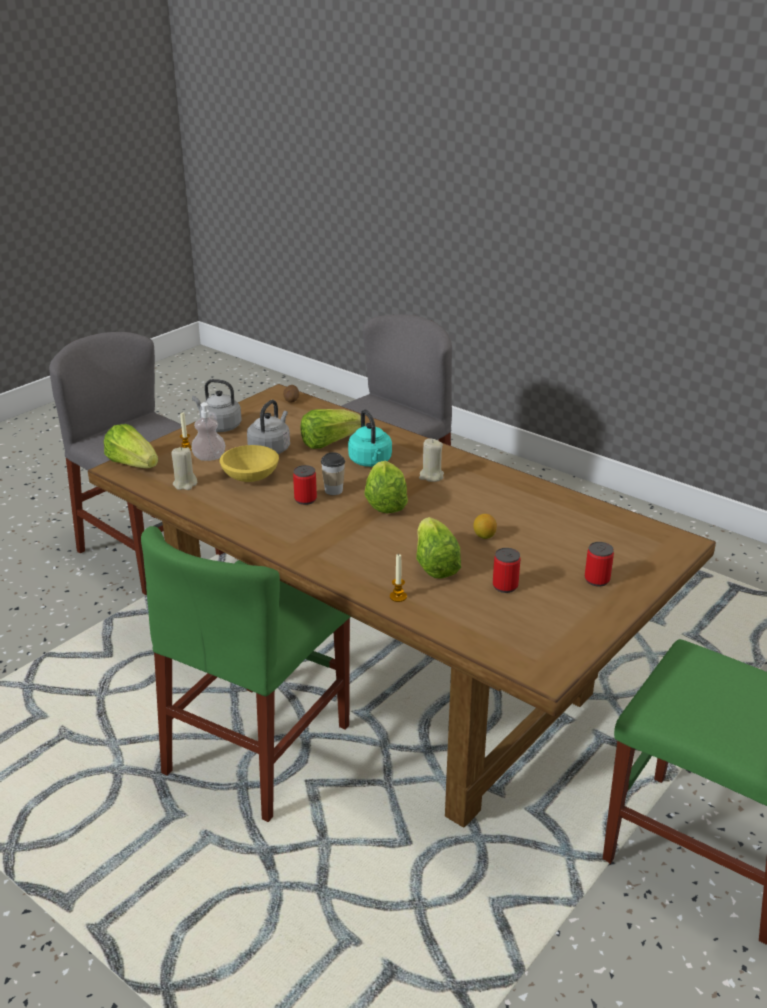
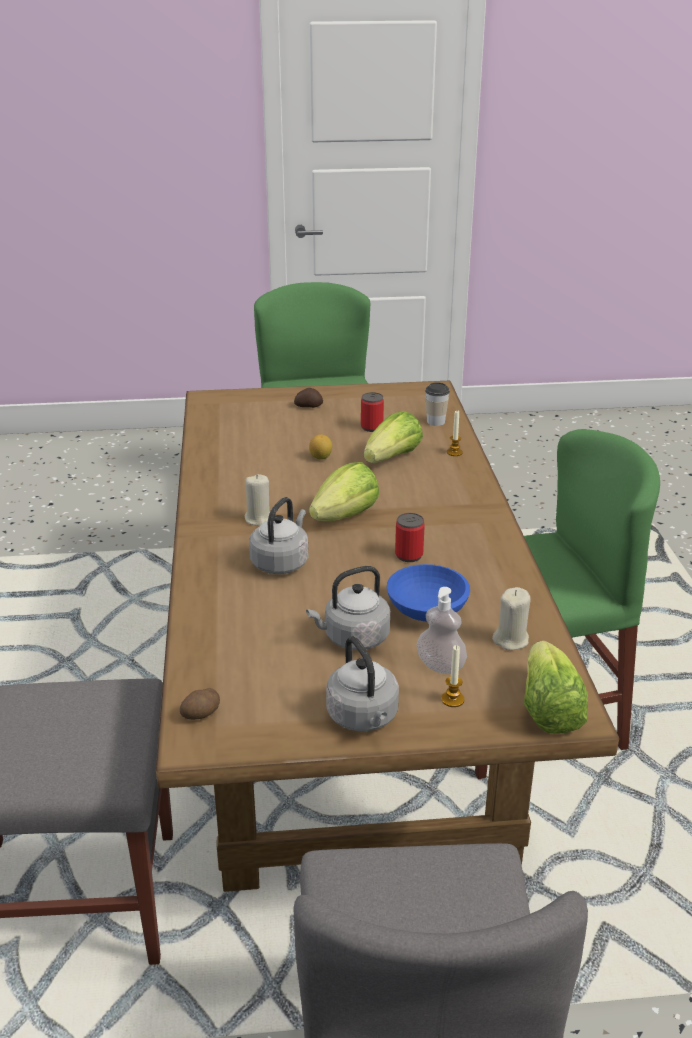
camera: 135 degrees left, 0 degrees up
(251, 476) = (425, 611): yellow bowl -> blue bowl
(328, 443) = (279, 610): lettuce -> none
(333, 490) = (368, 551): cup -> cup (435, 422)
(371, 462) = (281, 562): turquoise kettle -> grey kettle
(597, 580) = (308, 406): can -> potato

